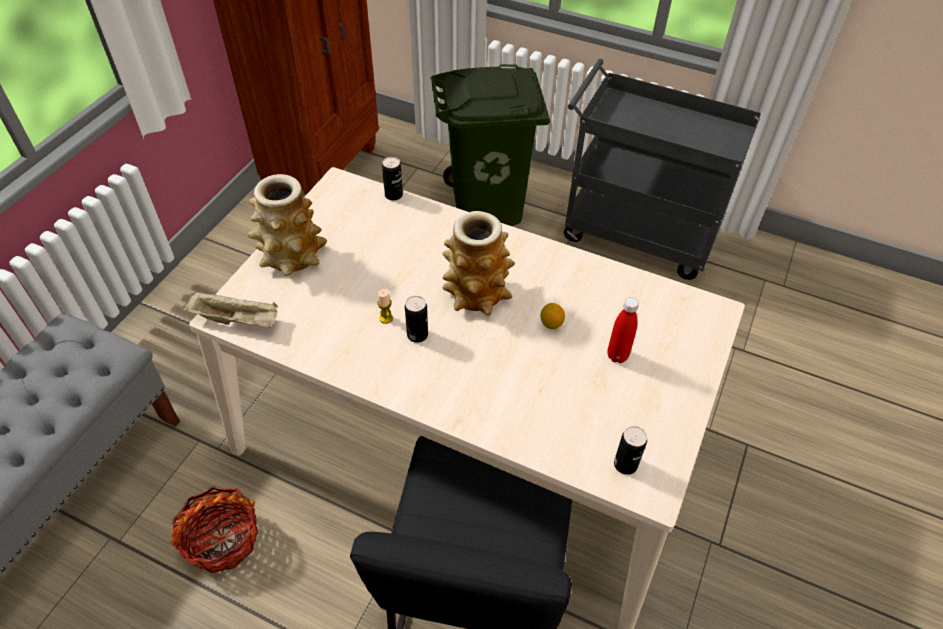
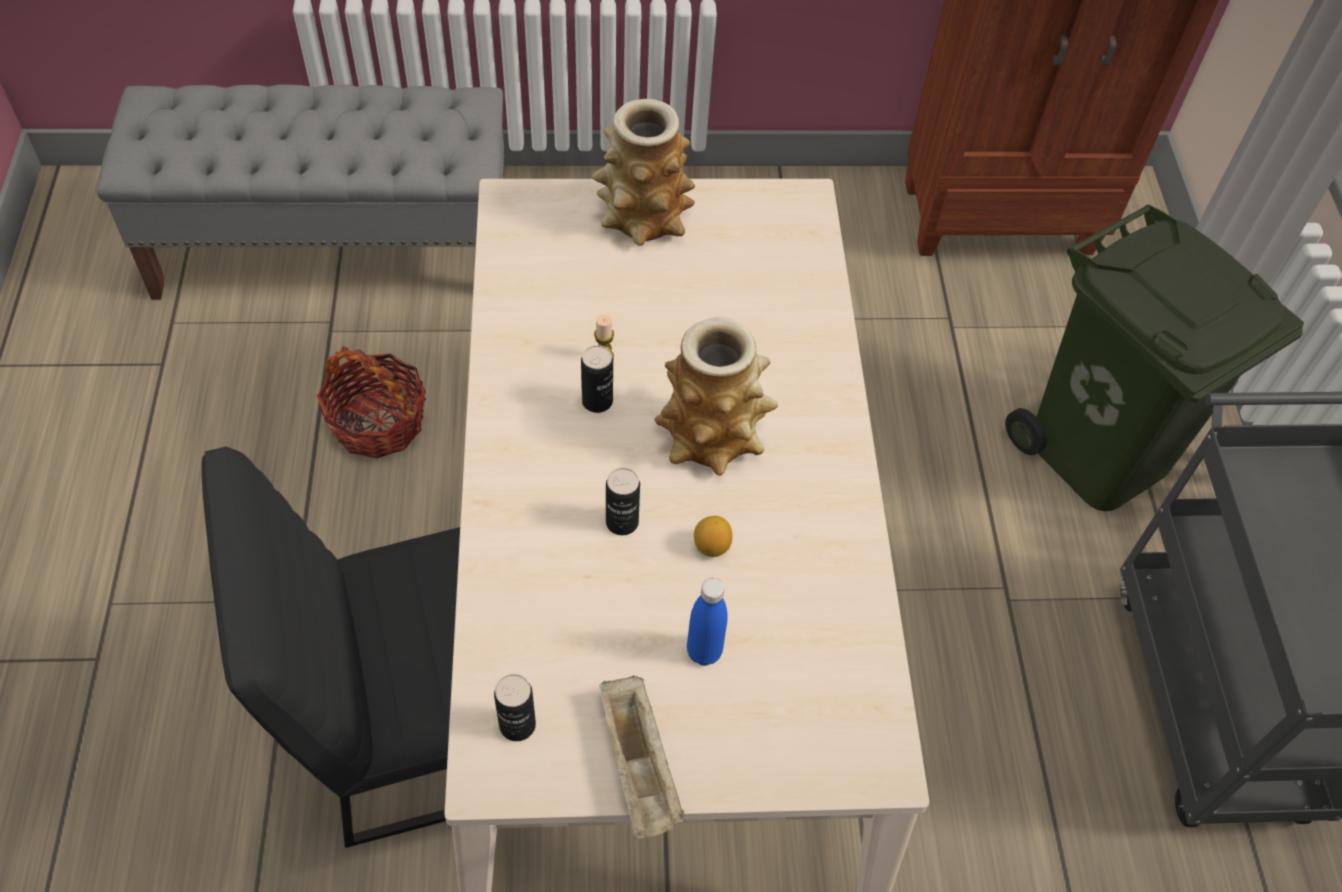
camera: 60 degrees right, 5 degrees up
(237, 319) = (512, 216): beige tray -> beige tray (640, 767)
(393, 195) = (828, 266): can -> can (622, 522)
(617, 355) = (704, 651): red bottle -> blue bottle

